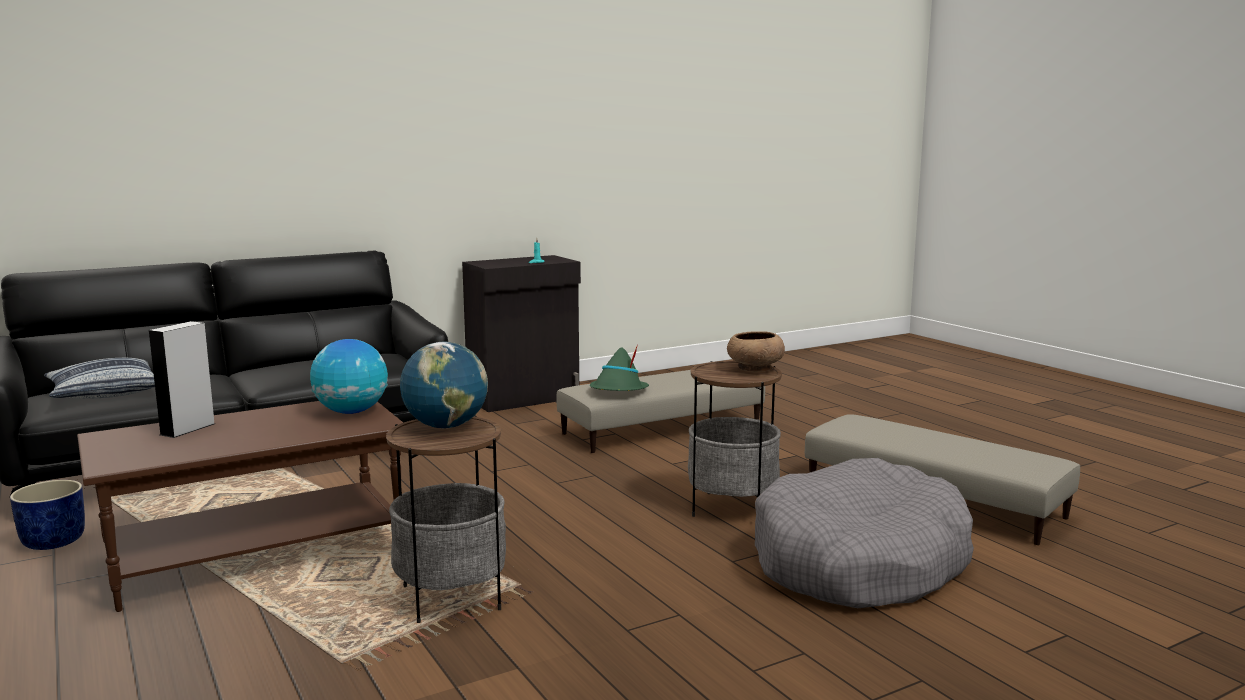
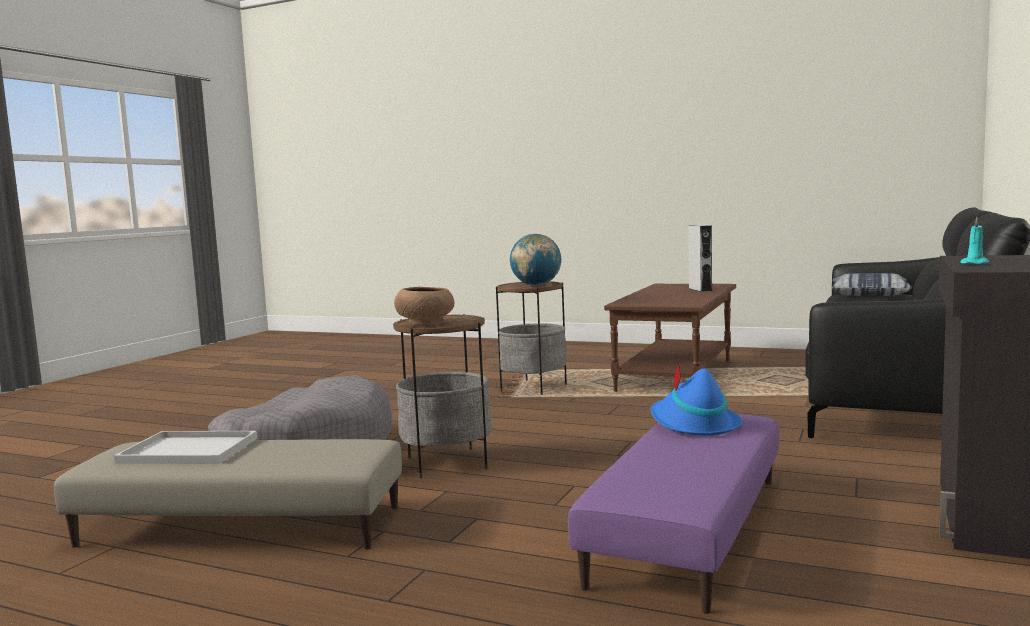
camera: 145 degrees right, 5 degrees down
(53, 541) = (781, 357): blue planter -> none
(351, 412) = (663, 302): globe -> none
(618, 391) = (693, 424): green hat -> blue hat
(661, 428) = (691, 528): beige ottoman -> purple ottoman
(973, 453) = (192, 450): none -> white tray

